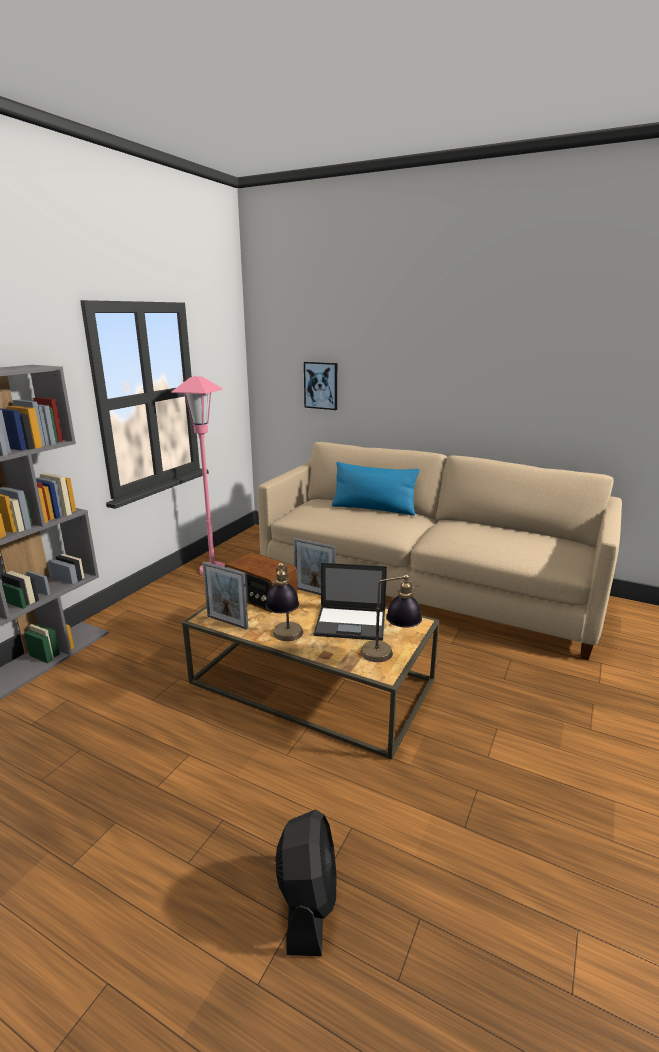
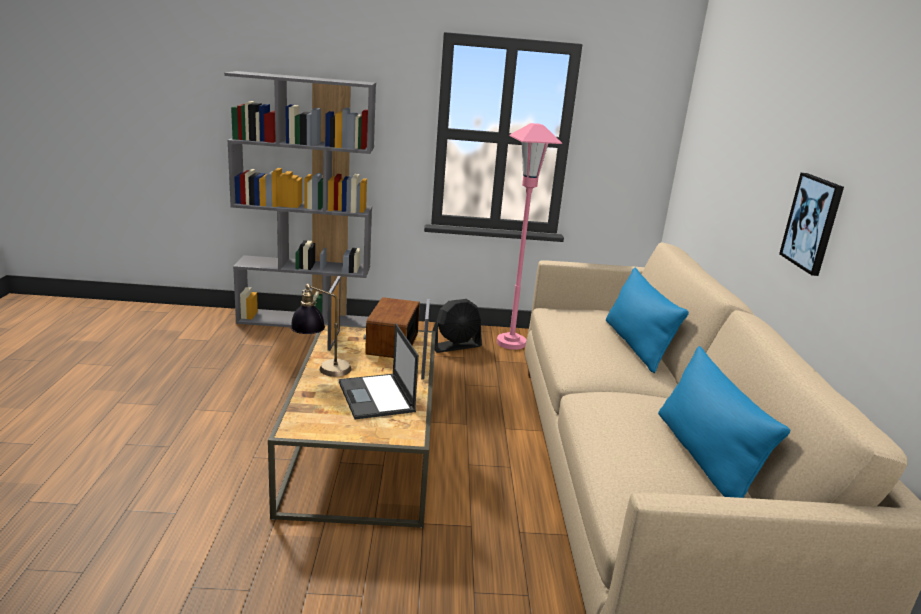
camera: 60 degrees right, 0 degrees up
(307, 901) = (95, 507): black fan -> black fan (455, 346)
(321, 385) = (716, 172): picture -> picture (812, 223)
(389, 657) = (323, 428): table lamp -> none
(514, 532) = (703, 457): none -> blue pillow

